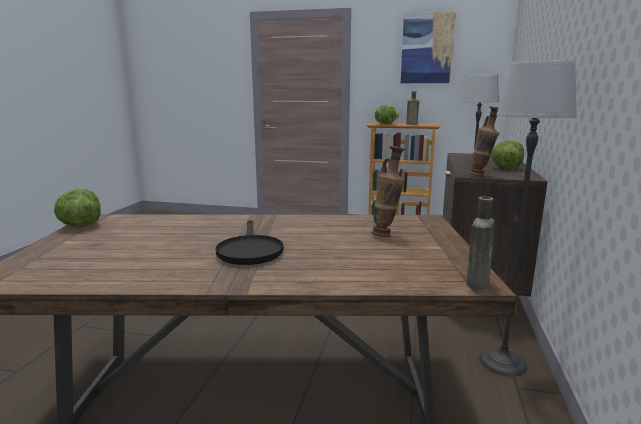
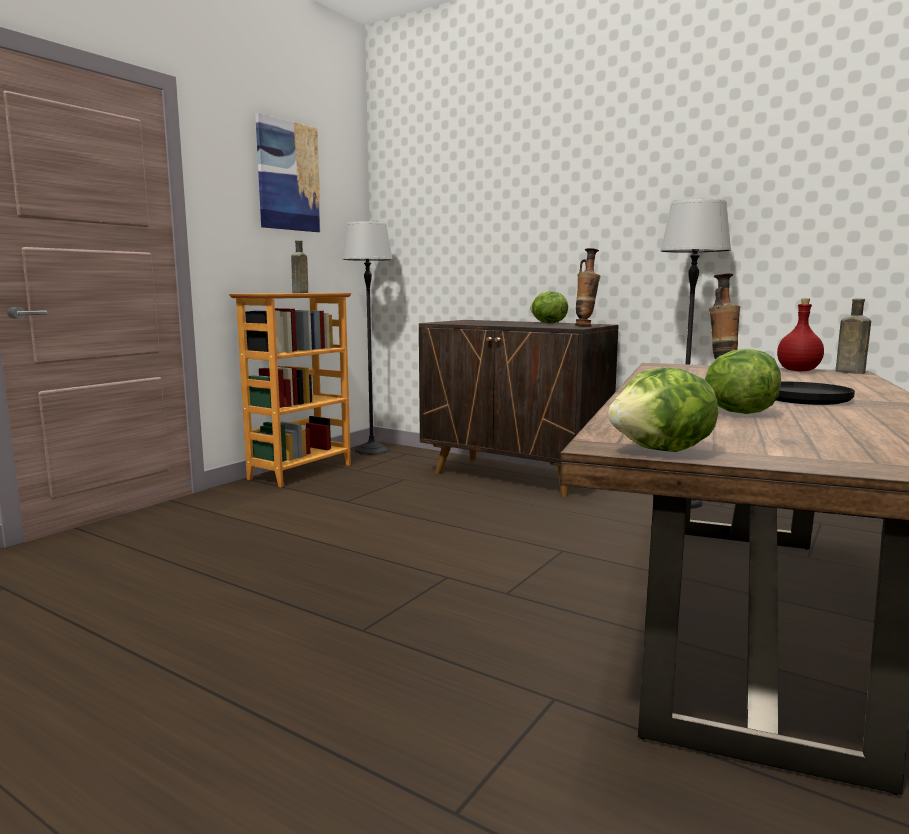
camera: 70 degrees left, 5 degrees down
(385, 124) = (275, 293): lettuce -> lettuce (738, 412)
(454, 261) = (798, 371): none -> red bottle

